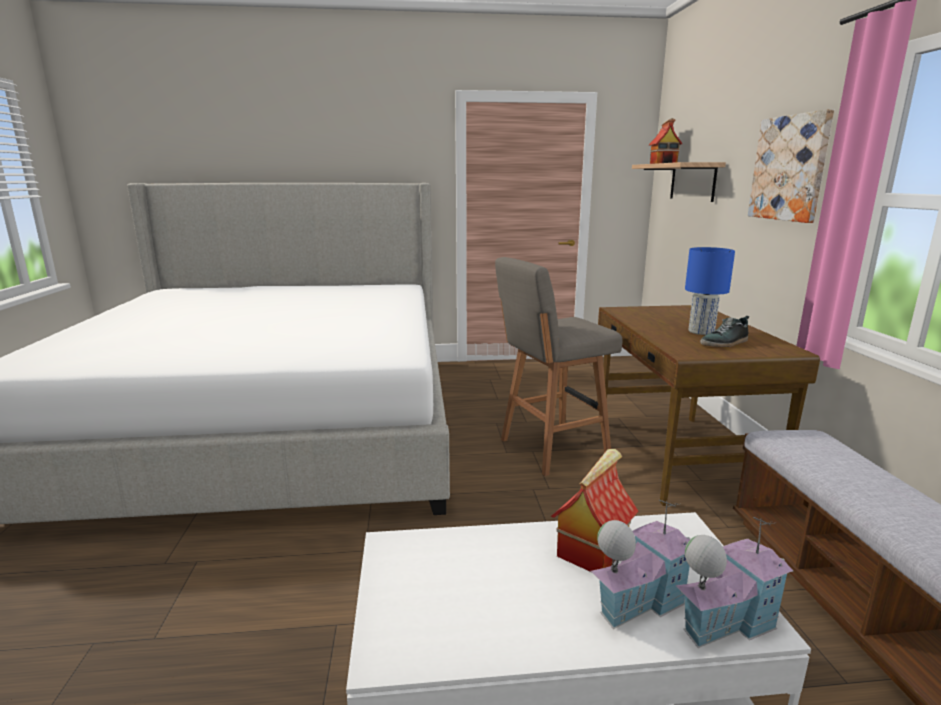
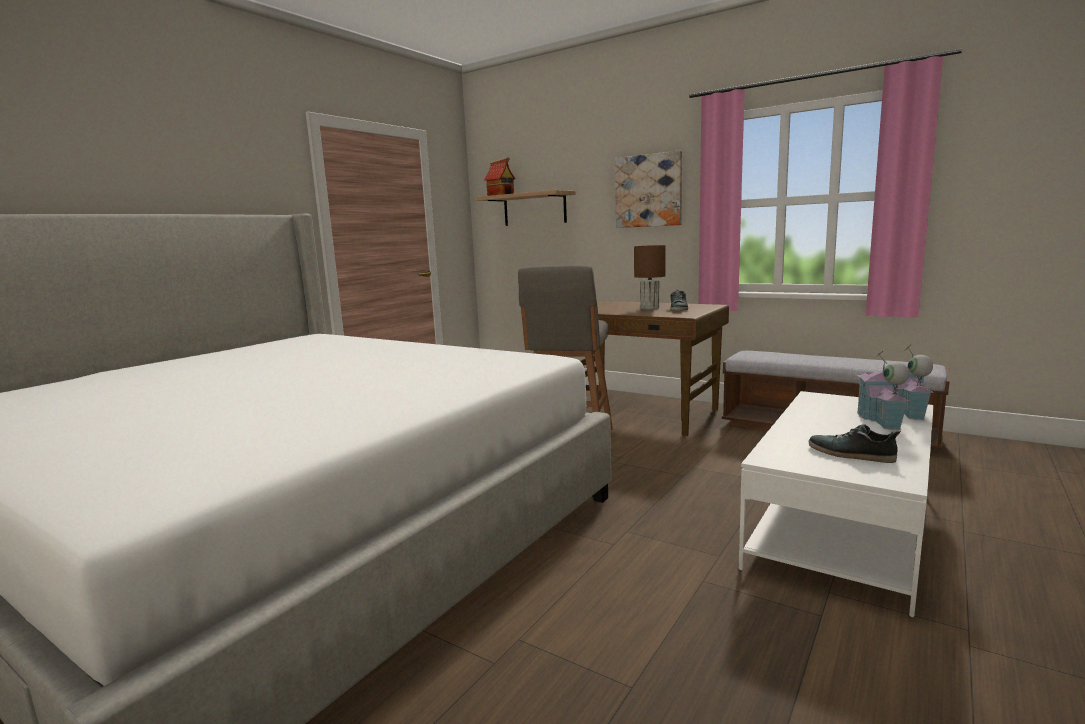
camera: 50 degrees left, 5 degrees down
(457, 600) = (851, 454): none -> shoe
(591, 550) = (821, 417): toy house -> none
(702, 332) = (650, 308): blue table lamp -> brown table lamp

